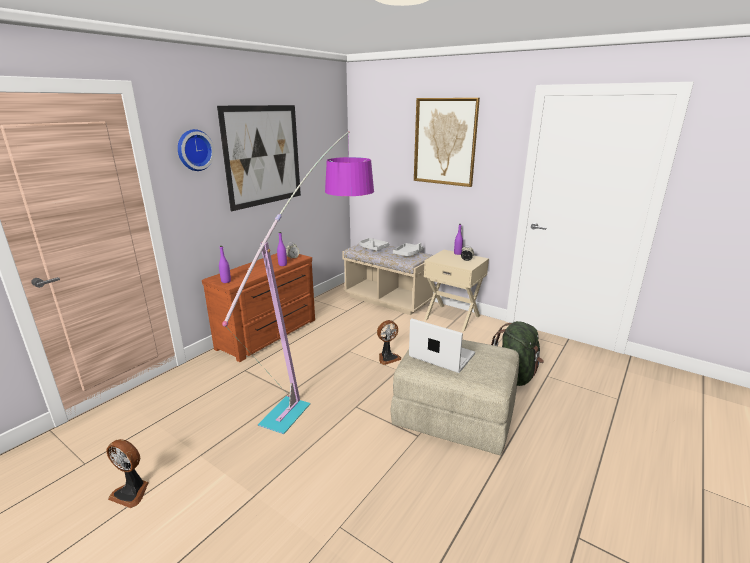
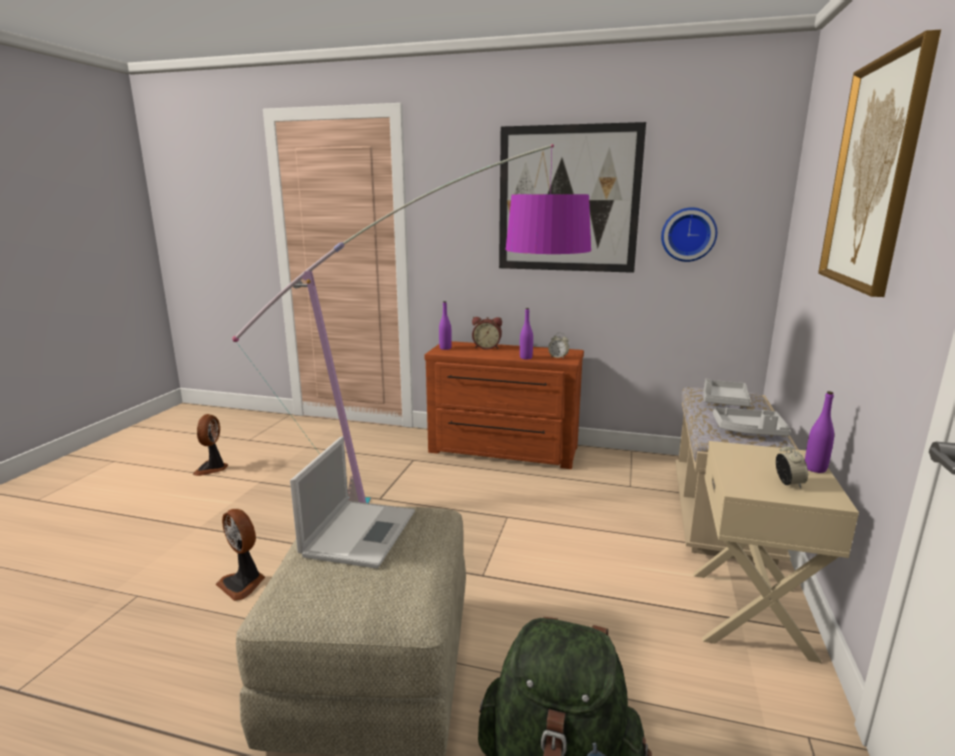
camera: 70 degrees right, 5 degrees down
(194, 150) = (460, 182): wall clock -> wall clock (688, 234)
(243, 270) = (487, 347): none -> alarm clock
(387, 357) = (513, 557): fan -> fan (243, 583)

